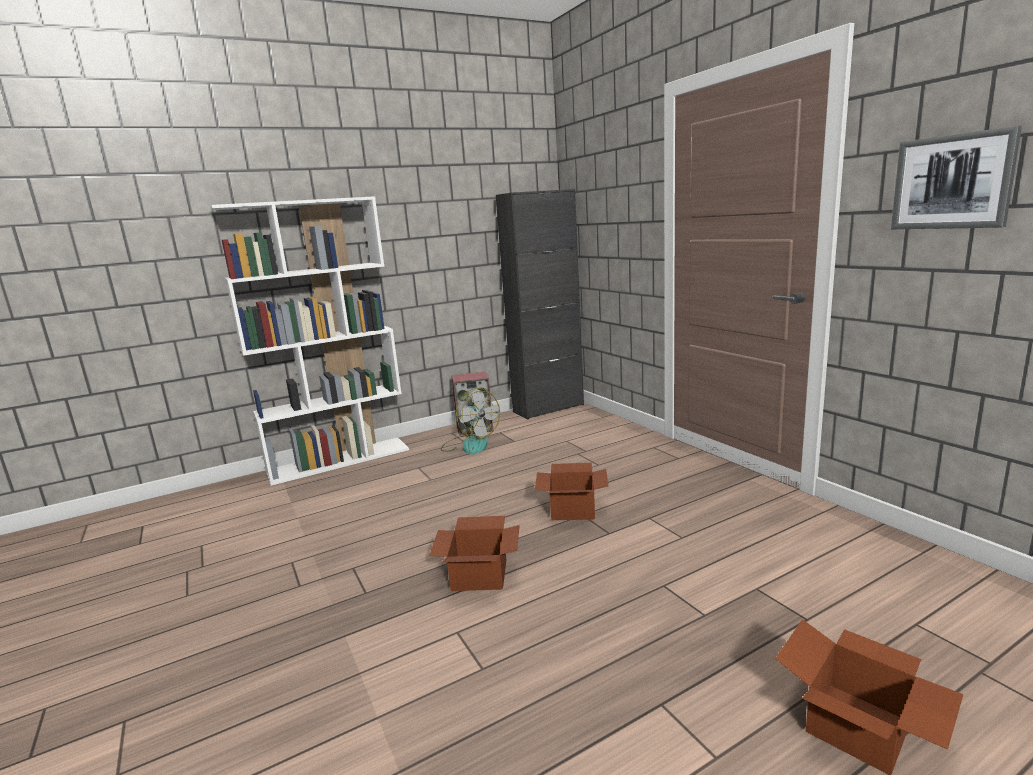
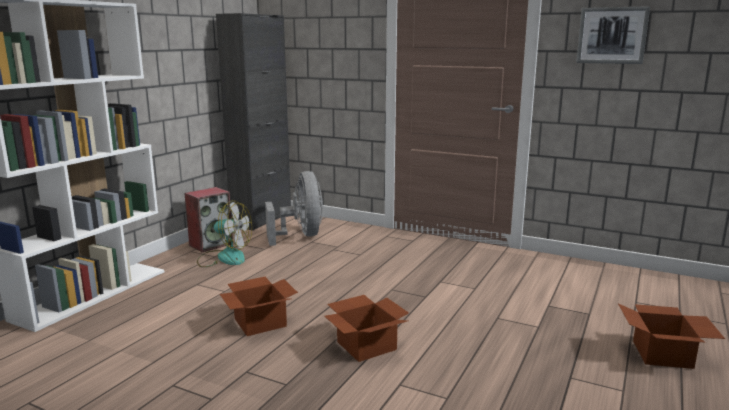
camera: 35 degrees left, 0 degrees up
(563, 432) = (301, 236): none -> grey fan
(573, 508) = (380, 287): cardboard box -> cardboard box (260, 322)

